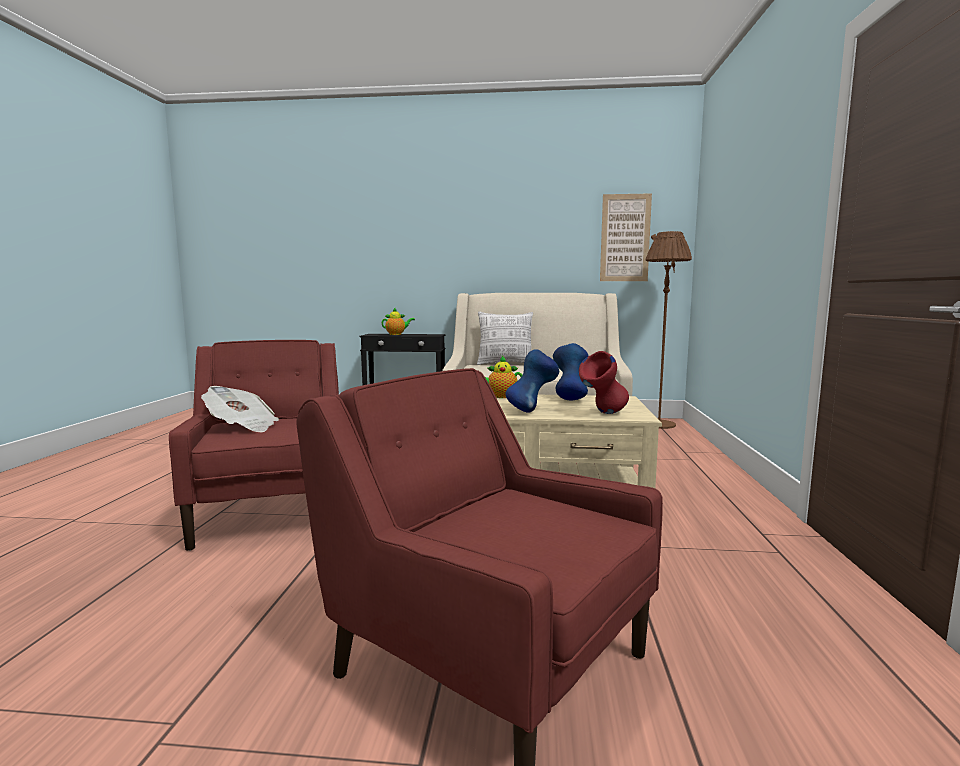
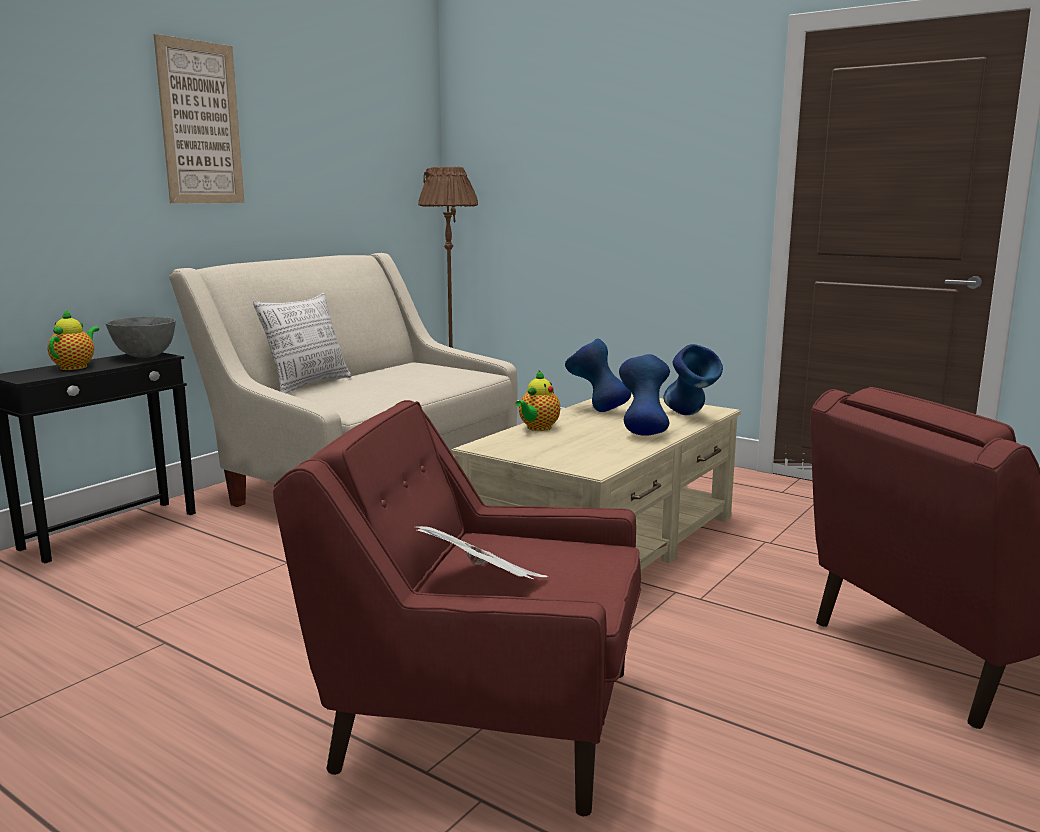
camera: 60 degrees left, 5 degrees up
(430, 335) = (145, 356): none -> grey bowl
(603, 414) = (690, 416): red vase -> blue vase
(625, 238) = (378, 169): picture -> picture (200, 123)

